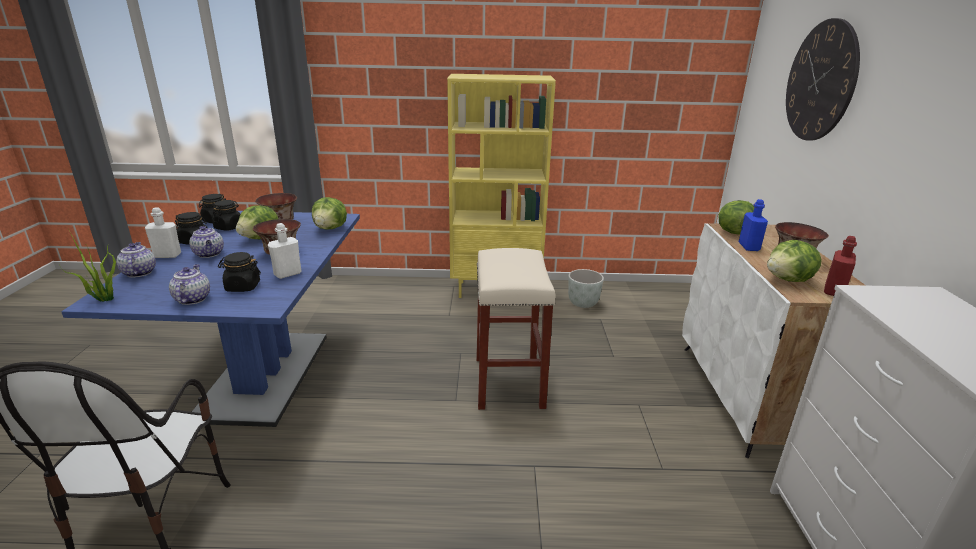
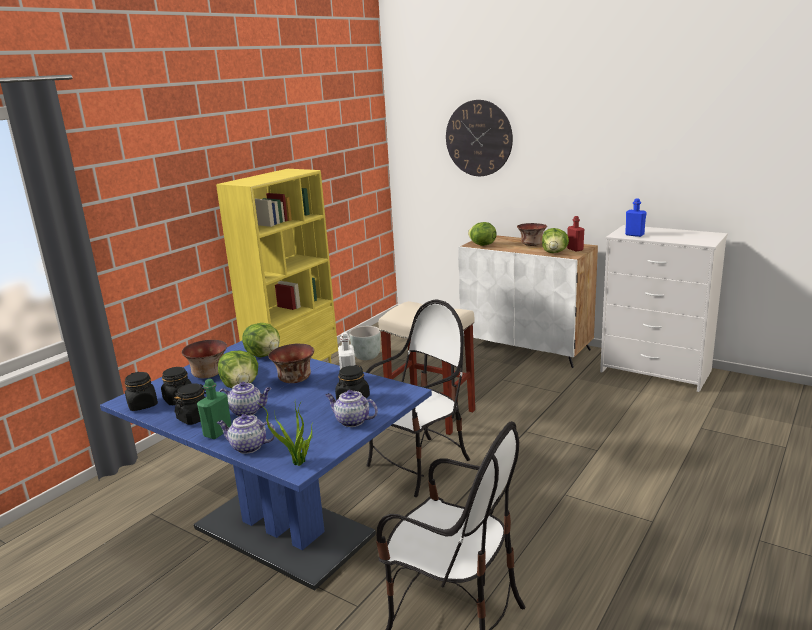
camera: 55 degrees left, 5 degrees down
(167, 255) = (217, 432): white bottle -> green bottle
(405, 410) = (419, 465): none -> chair
(749, 247) = (506, 248): blue bottle -> blue bottle (634, 235)

